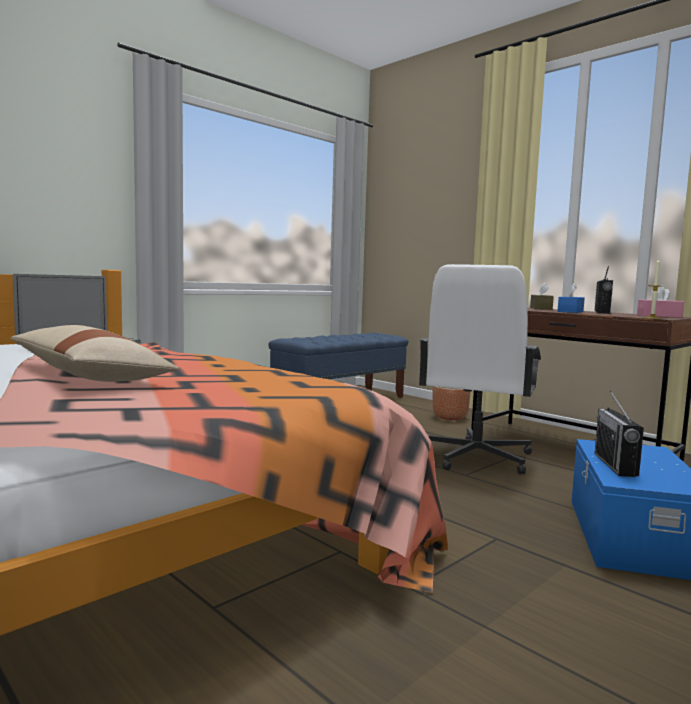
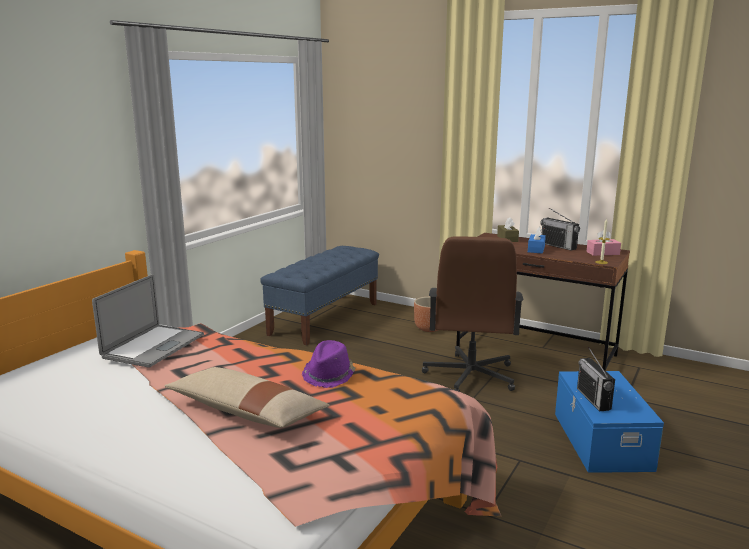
camera: 15 degrees left, 10 degrees up
(230, 368) = (329, 375): none -> purple hat
(474, 456) = (470, 376): white office chair -> brown office chair
(602, 312) = (558, 246): radio -> radio turned 135 degrees clockwise

